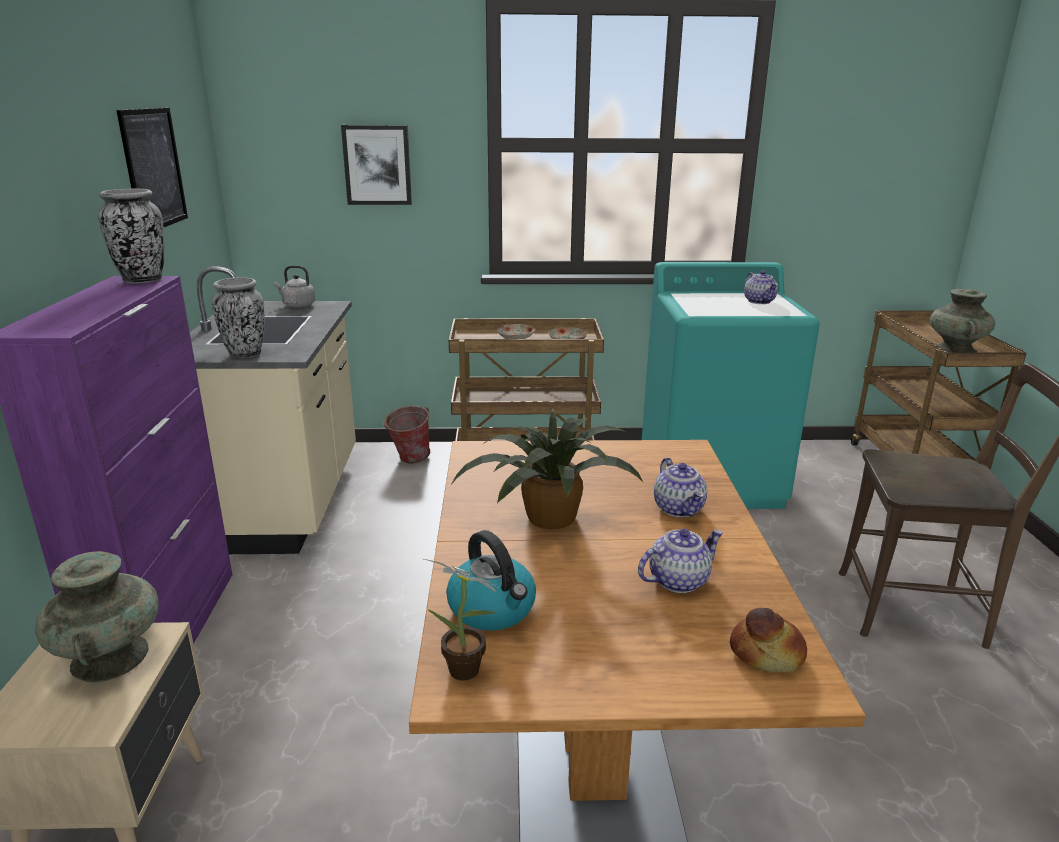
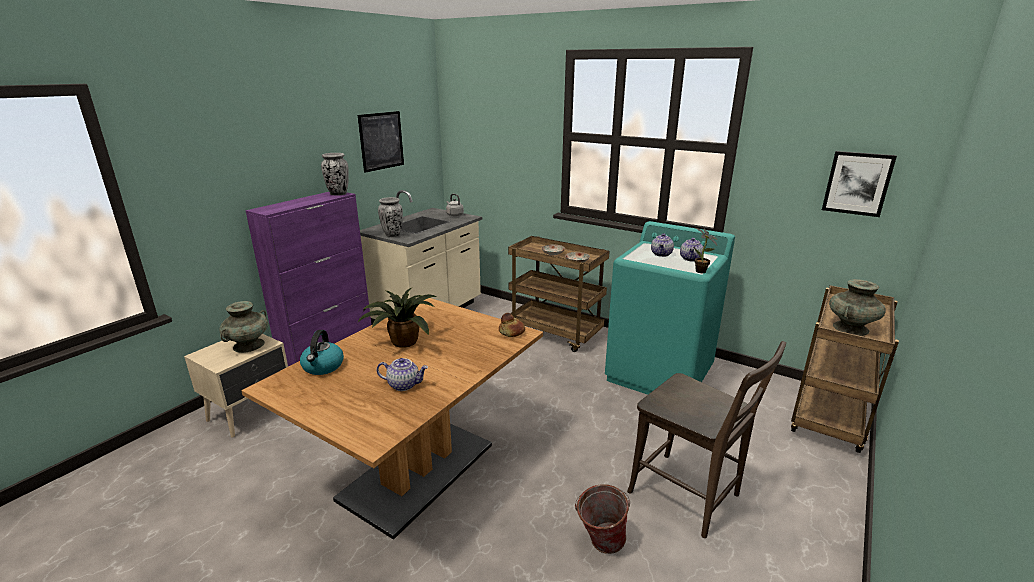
camera: 35 degrees right, 0 degrees up
(377, 165) = (508, 143): picture -> picture (857, 183)
(409, 459) = (504, 311): bucket -> bucket (599, 542)
(468, 673) = (279, 383): potted plant -> potted plant (701, 272)
(679, 509) = (463, 357): teapot -> teapot (661, 254)
(767, 654) = (381, 425): bread -> bread (511, 332)

